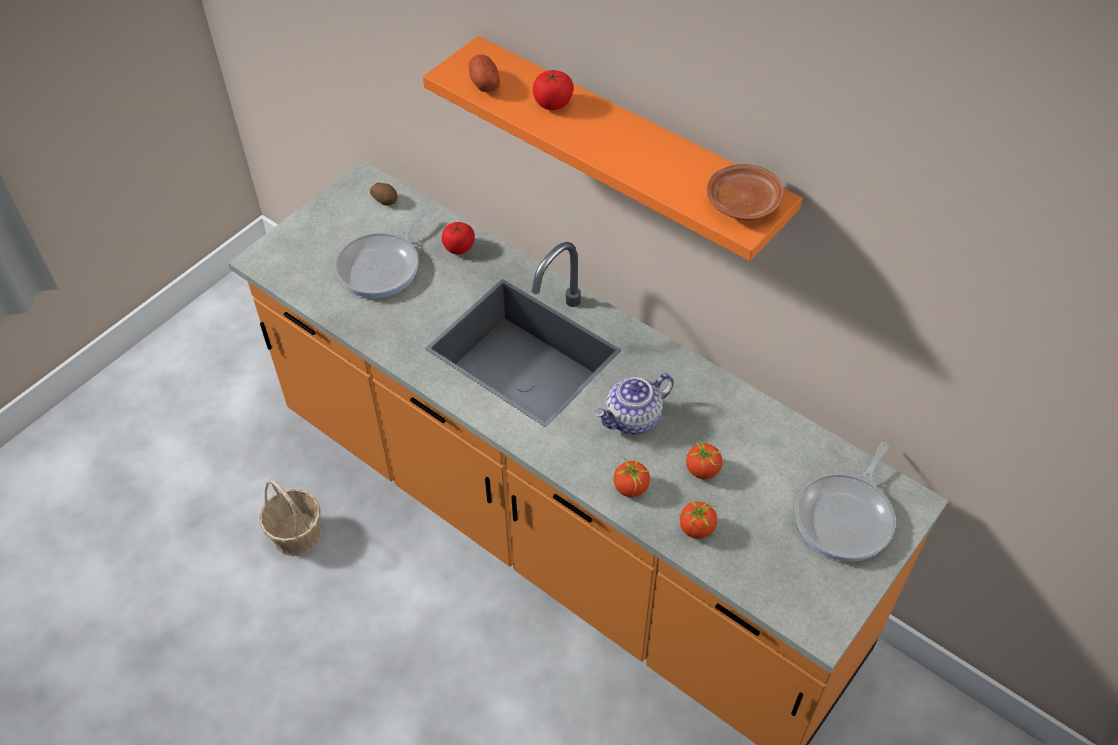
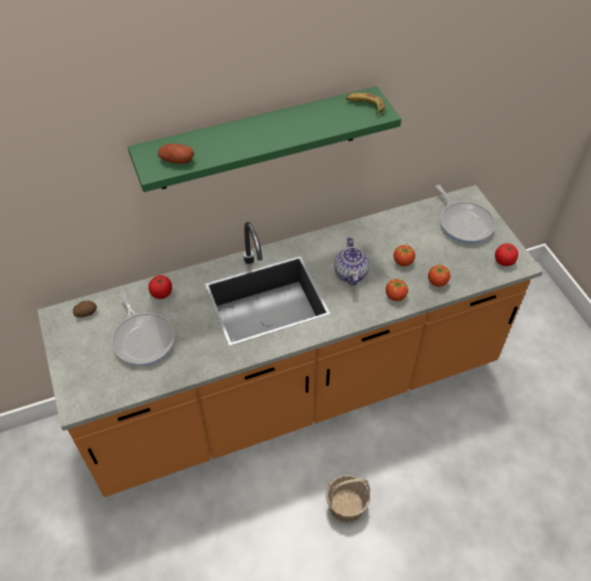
camera: 60 degrees left, 0 degrees up
(297, 534) = (197, 541): basket -> basket (346, 506)
(553, 103) = (223, 140): tomato -> tomato (504, 261)
(627, 147) = (258, 139): orange shelf -> green shelf
(743, 202) = (365, 106): brown plate -> banana

